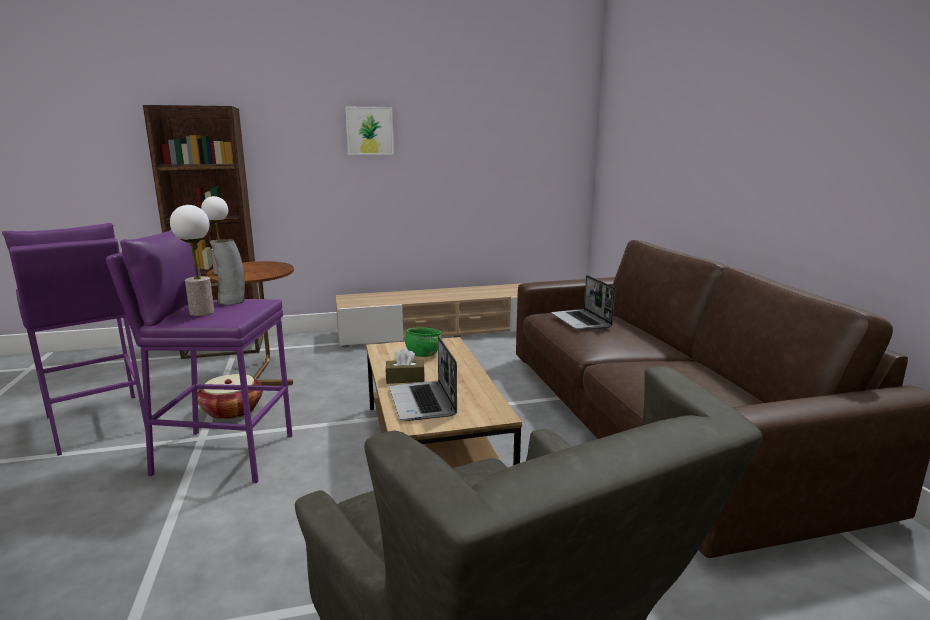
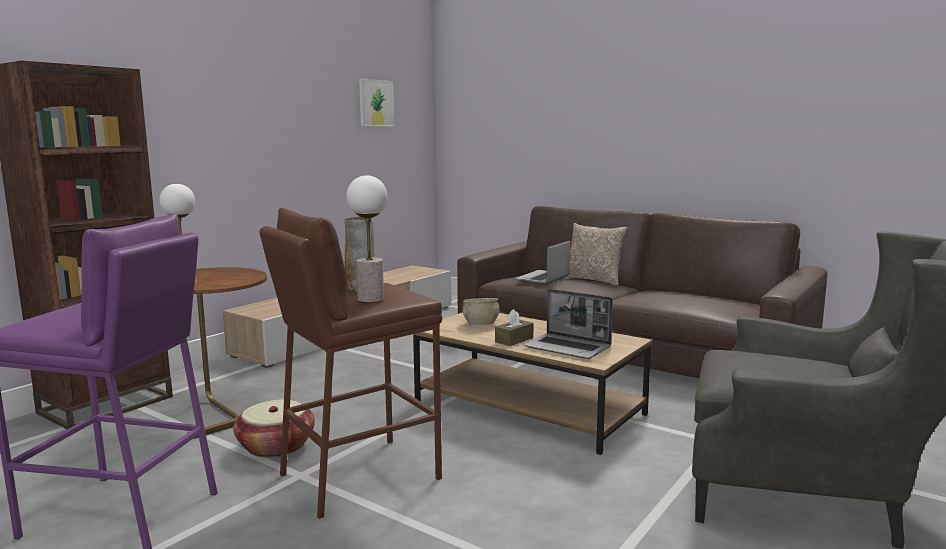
camera: 40 degrees left, 5 degrees down
(224, 454) = (358, 475): purple stool -> brown stool
(369, 131) = (250, 107): picture -> picture (376, 103)
(423, 354) = (481, 324): green bowl -> beige bowl
(582, 321) = (543, 278): laptop -> laptop turned 90 degrees clockwise
(647, 335) = (594, 280): none -> pillow

